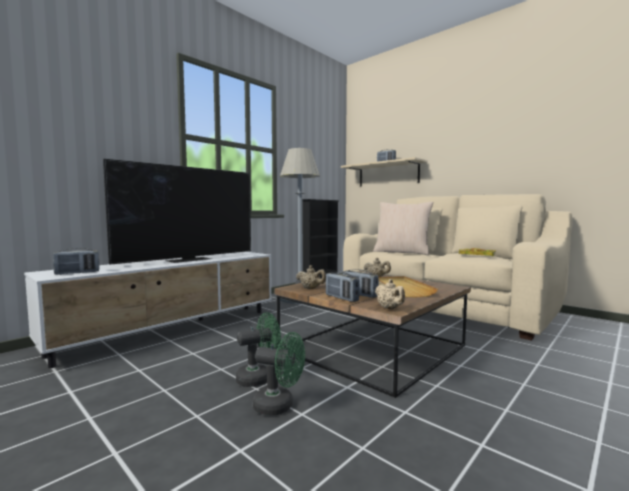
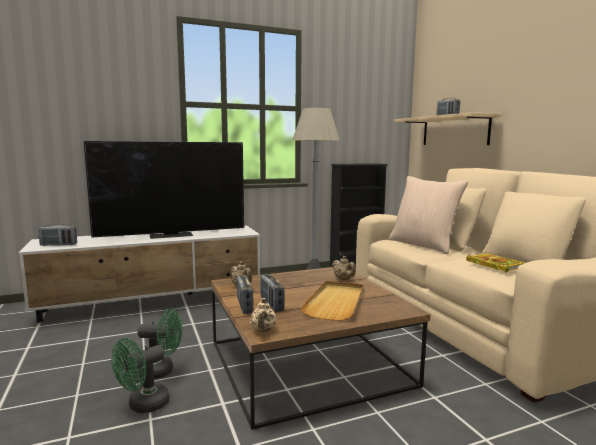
camera: 25 degrees right, 5 degrees up
(279, 406) = (143, 405): green fan -> green fan turned 90 degrees clockwise

